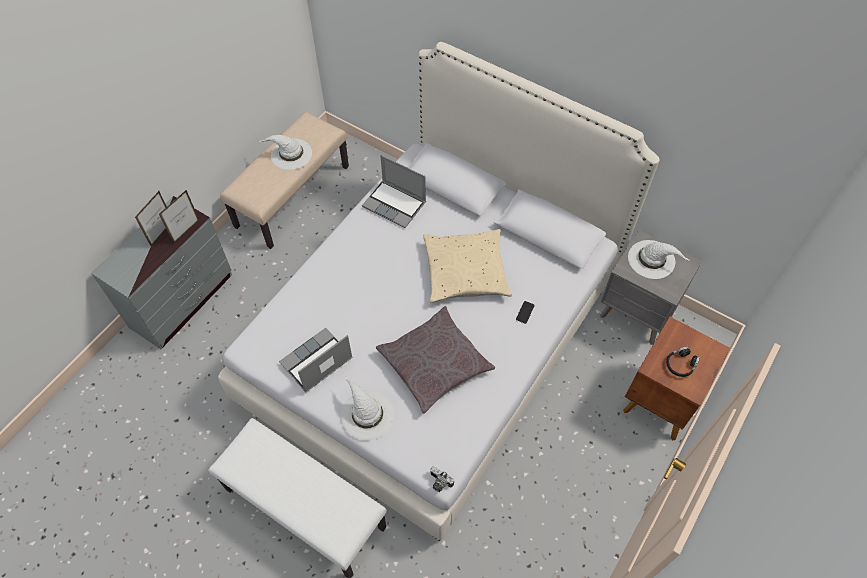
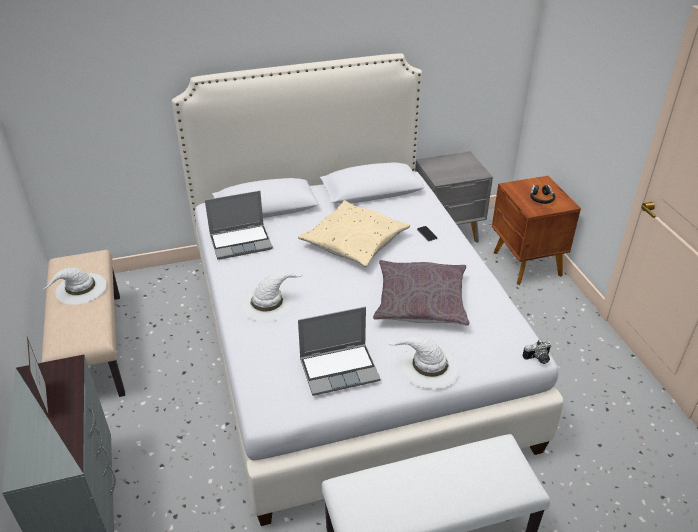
camera: 50 degrees left, 20 degrees down
(186, 231) = (74, 380): picture frame -> none
(316, 362) = (340, 369): laptop -> laptop turned 105 degrees counterclockwise
(652, 259) = (445, 166): white hat -> white hat (268, 303)

